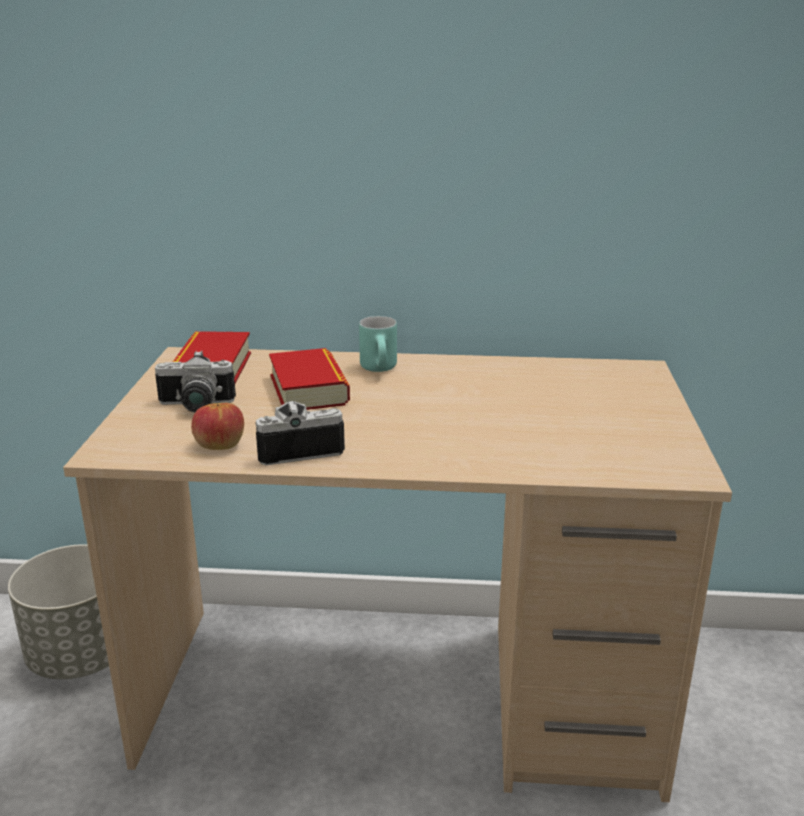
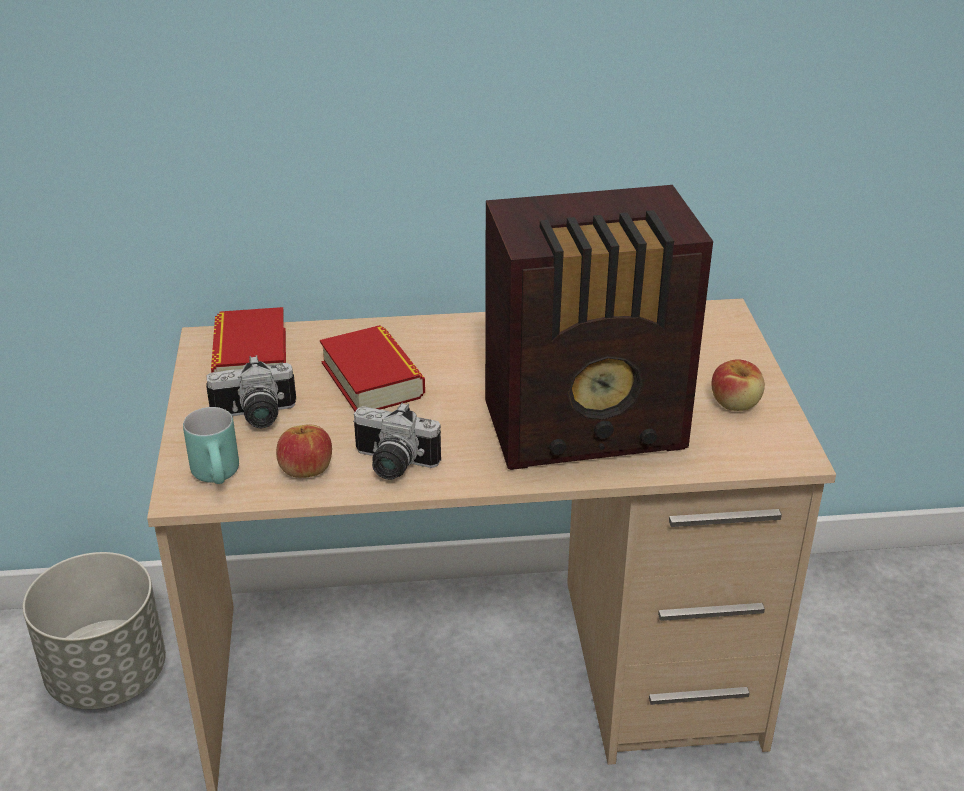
camera: 10 degrees left, 10 degrees up
(298, 448) = (392, 465): camera -> camera turned 135 degrees counterclockwise
(382, 370) = (443, 341): turquoise mug -> turquoise mug (220, 477)
(492, 437) = (589, 428): none -> radio
(640, 431) = (735, 403): none -> apple

